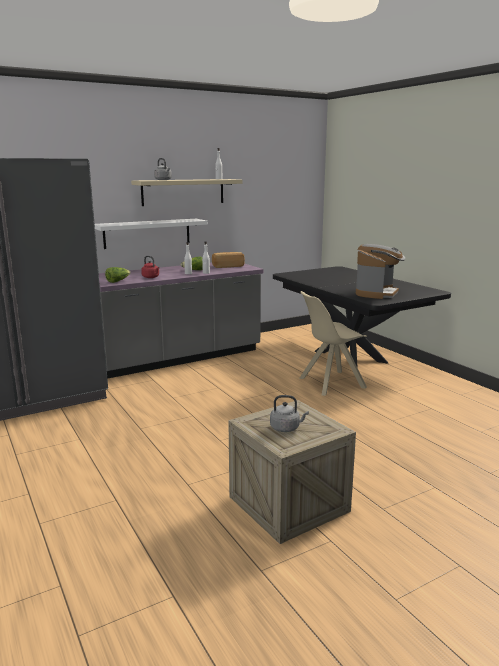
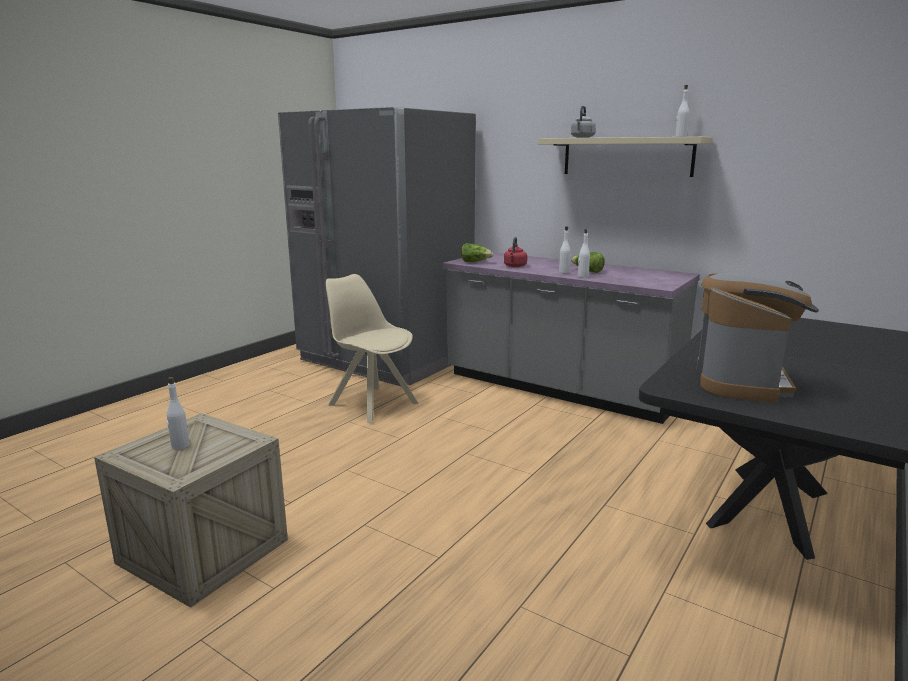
camera: 65 degrees right, 0 degrees up
(147, 233) = (568, 212): white shelf -> none
(227, 266) = (647, 277): bread -> none
(286, 428) = (180, 445): grey kettle -> white bottle
(330, 383) = (612, 511): beige chair -> beige chair (371, 403)
(377, 293) = (742, 382): coffee machine -> coffee machine turned 75 degrees counterclockwise

